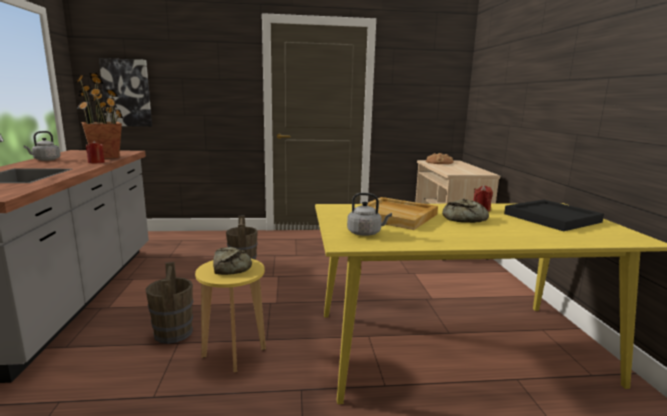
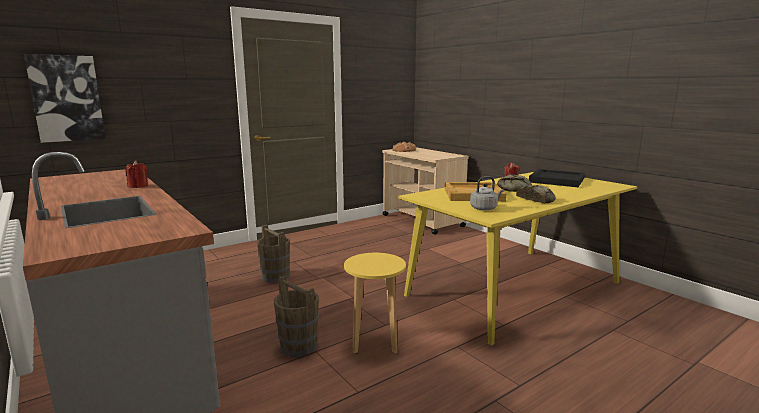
camera: 30 degrees left, 0 degrees up
(45, 160) = (57, 192): grey kettle -> none
(105, 157) = (121, 180): potted plant -> none
(232, 266) = (372, 261): bread -> bread (536, 199)

